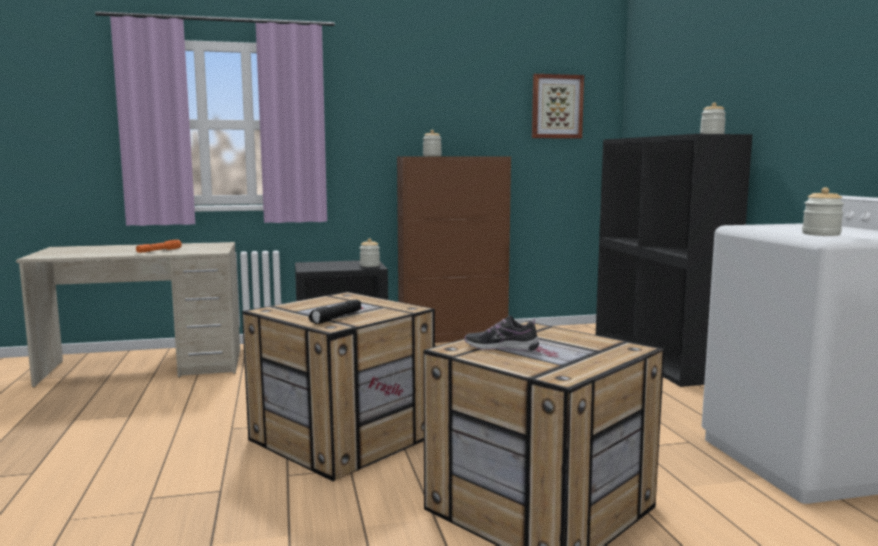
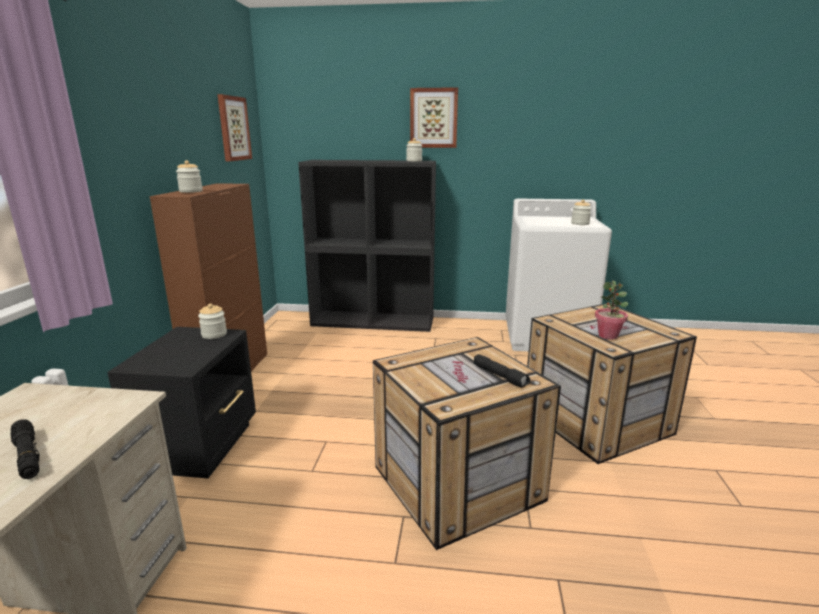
camera: 70 degrees left, 10 degrees up
(159, 251) = (27, 456): orange flashlight -> black flashlight
(501, 347) = (608, 336): shoe -> potted plant
(756, 72) = (433, 118): none -> picture

